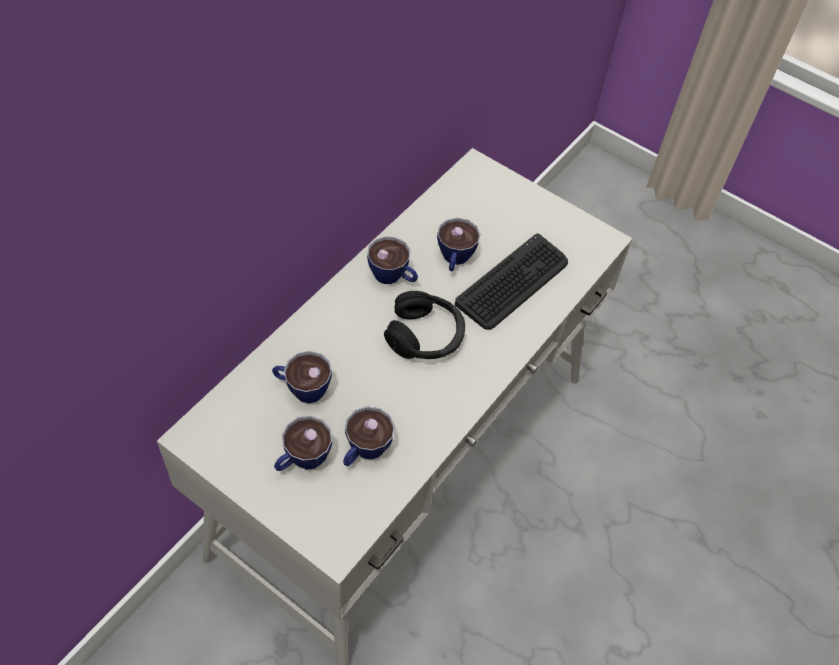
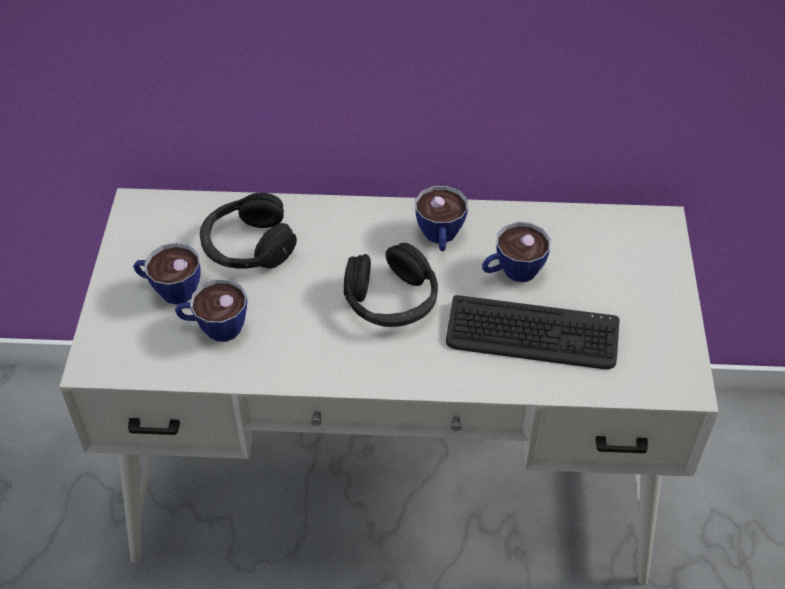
camera: 60 degrees right, 5 degrees down
(302, 388) = (247, 246): cup -> black headphones

